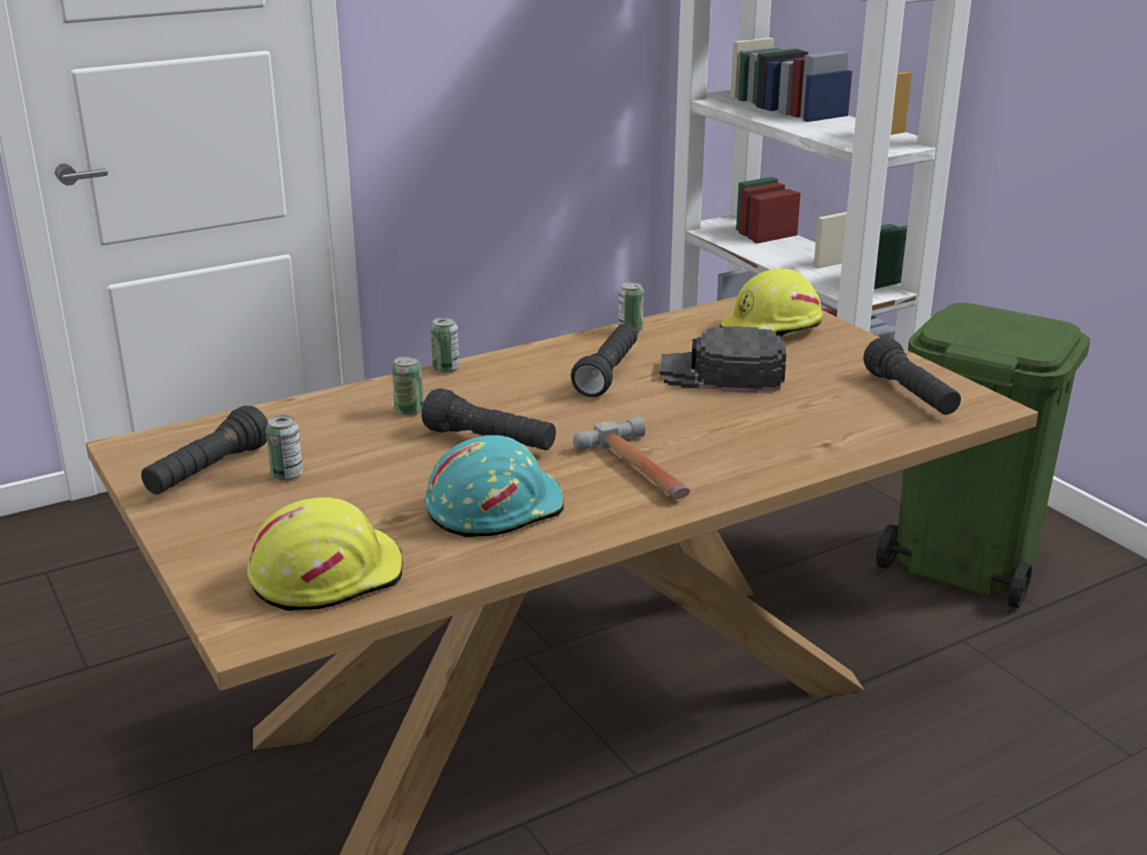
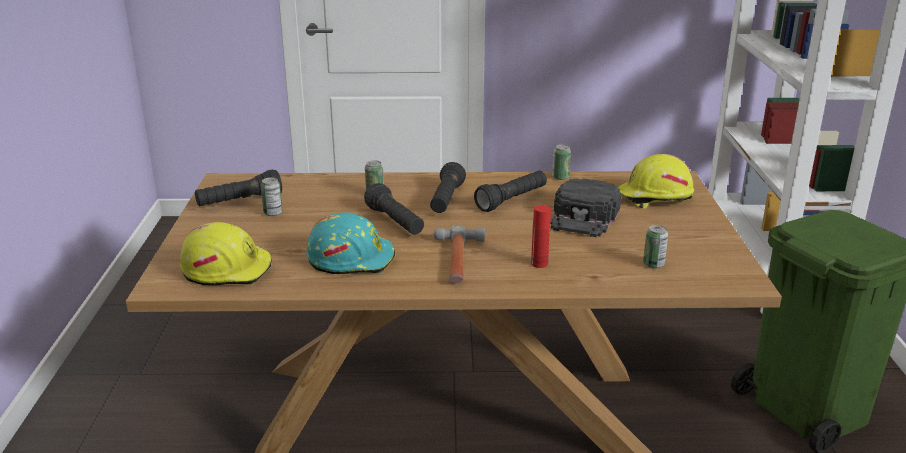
camera: 30 degrees right, 0 degrees up
(446, 368) = (423, 176): can -> can (653, 264)
(722, 373) = (584, 216): black cap -> black cap turned 105 degrees counterclockwise
(744, 446) = (539, 263): none -> red bottle
(910, 396) = (696, 261): black flashlight -> black flashlight (446, 200)

